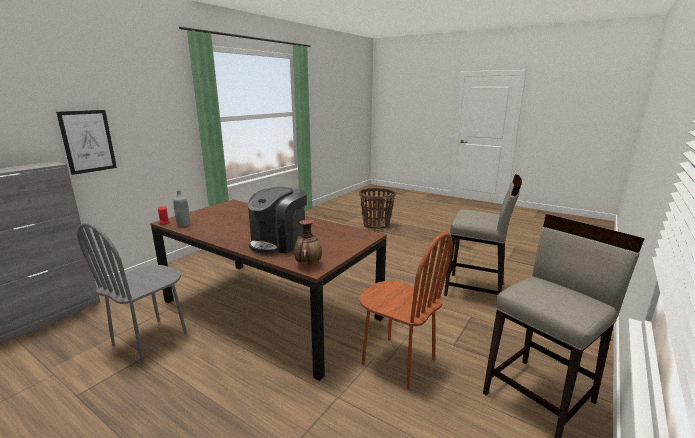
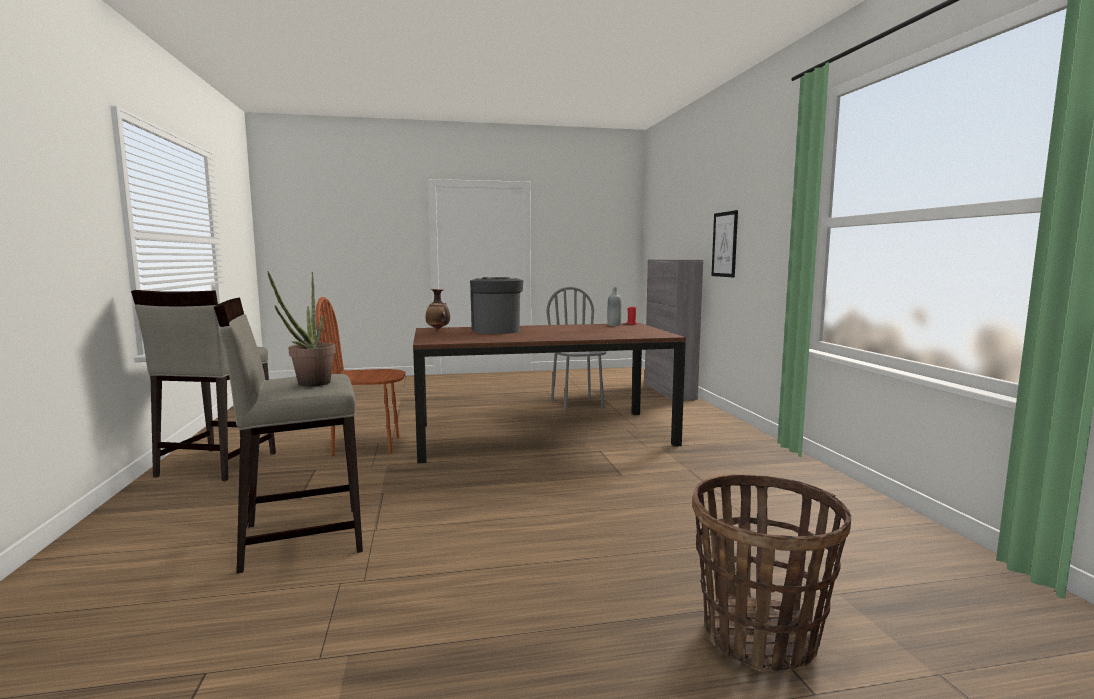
camera: 135 degrees right, 10 degrees down
(476, 212) = (309, 385): none -> potted plant

